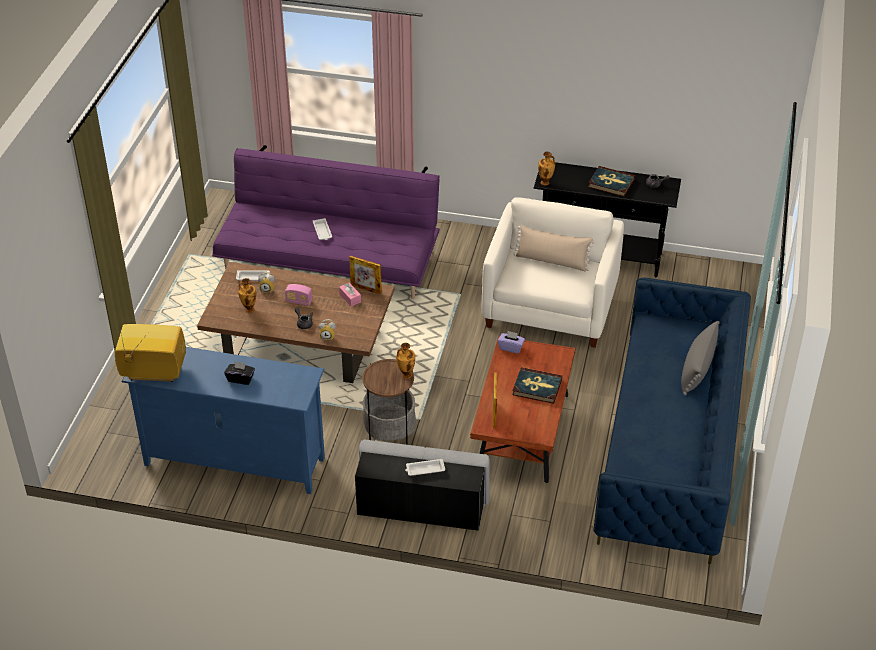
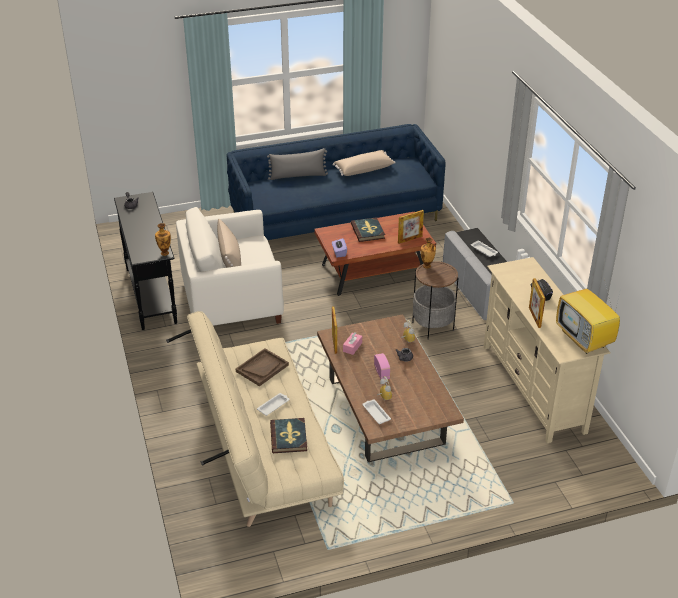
camera: 120 degrees left, 5 degrees down
(215, 357) = (534, 317): none -> picture frame
(234, 462) = (534, 388): blue tv stand -> beige tv stand
(249, 309) = (417, 396): vase -> none
(329, 260) = (263, 443): purple sofa -> beige sofa
(376, 241) = (262, 368): none -> brown tray
(611, 183) = (143, 224): book -> book (289, 437)
(676, 433) = (363, 169): none -> beige pillow

